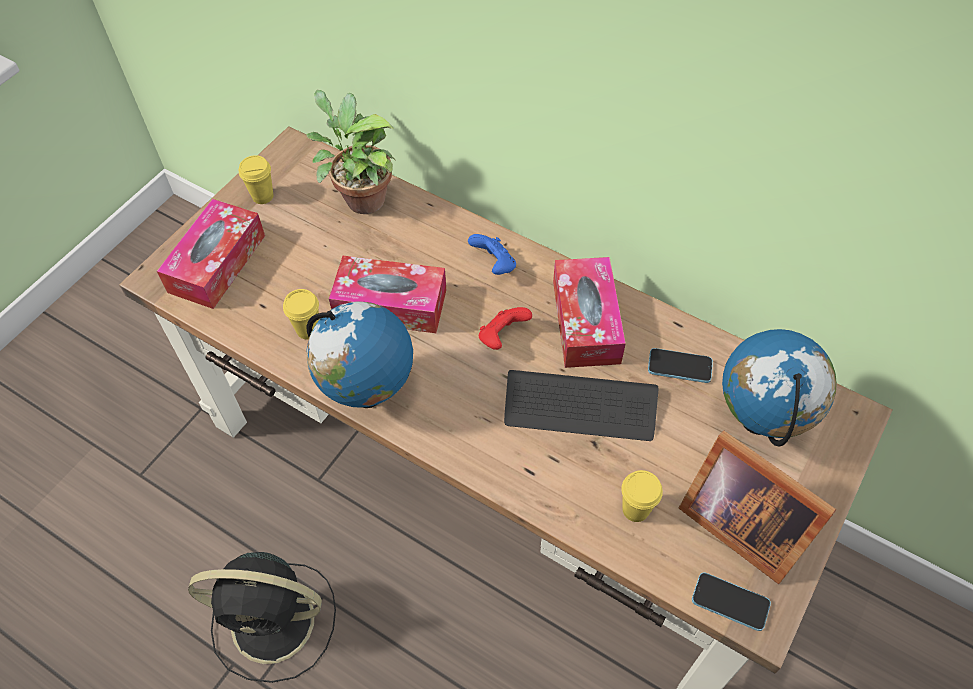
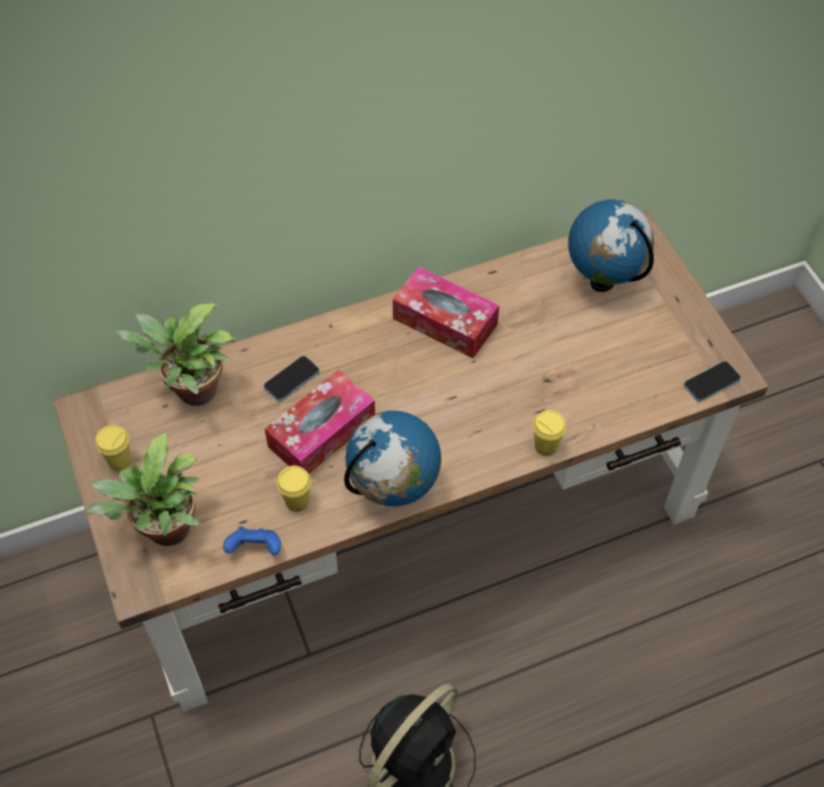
camera: 55 degrees left, 0 degrees up
(217, 263) = (165, 533): tissue box -> potted plant
(494, 265) = (344, 344): blue game controller -> blue game controller (255, 549)
(502, 337) = (415, 379): red game controller -> none
(580, 407) = (512, 370): keyboard -> none
(635, 509) = (613, 389): yellow cup -> yellow cup (545, 446)
(679, 366) = (527, 294): phone -> phone (291, 379)
(739, 521) = (662, 341): picture frame -> none

